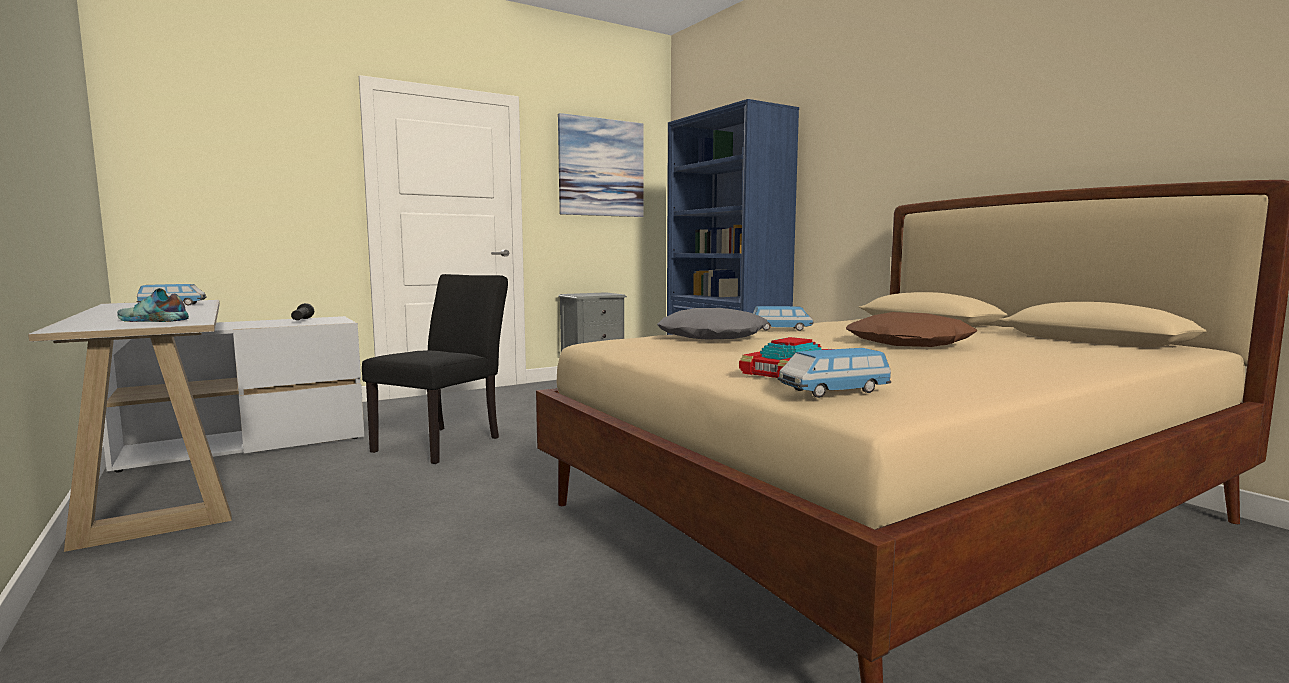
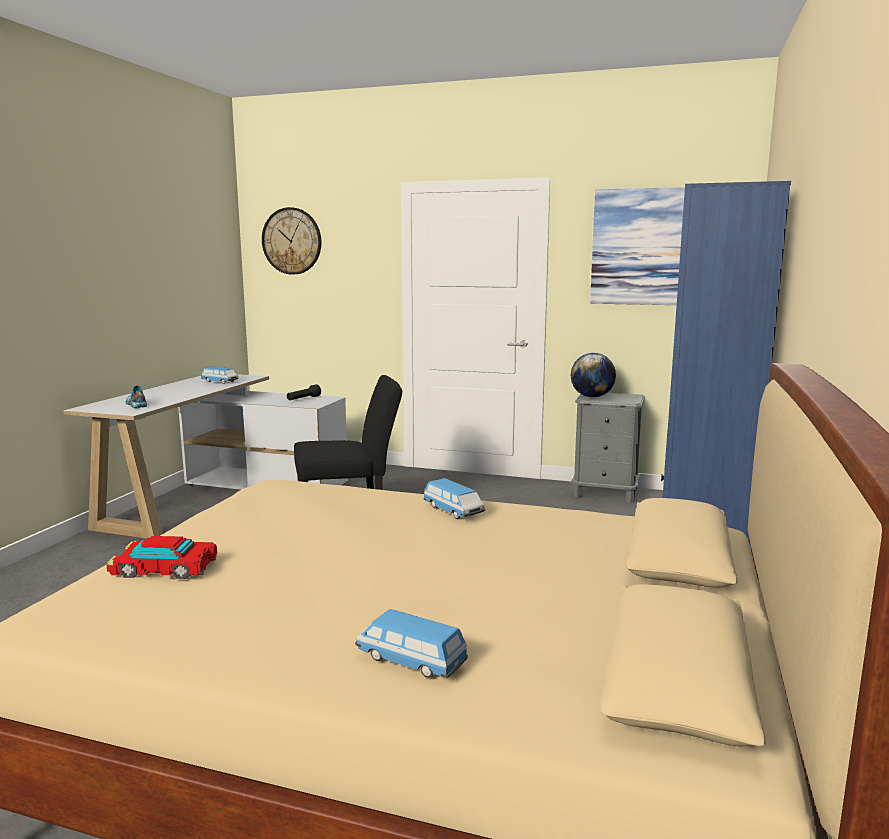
camera: 50 degrees right, 5 degrees up
(195, 127) = (292, 241): none -> wall clock
(581, 295) = (592, 397): none -> globe
(712, 337) = (333, 504): grey pillow -> none
(833, 391) = (84, 598): toy car -> toy car (410, 660)
(910, 344) = (425, 578): brown pillow -> none

